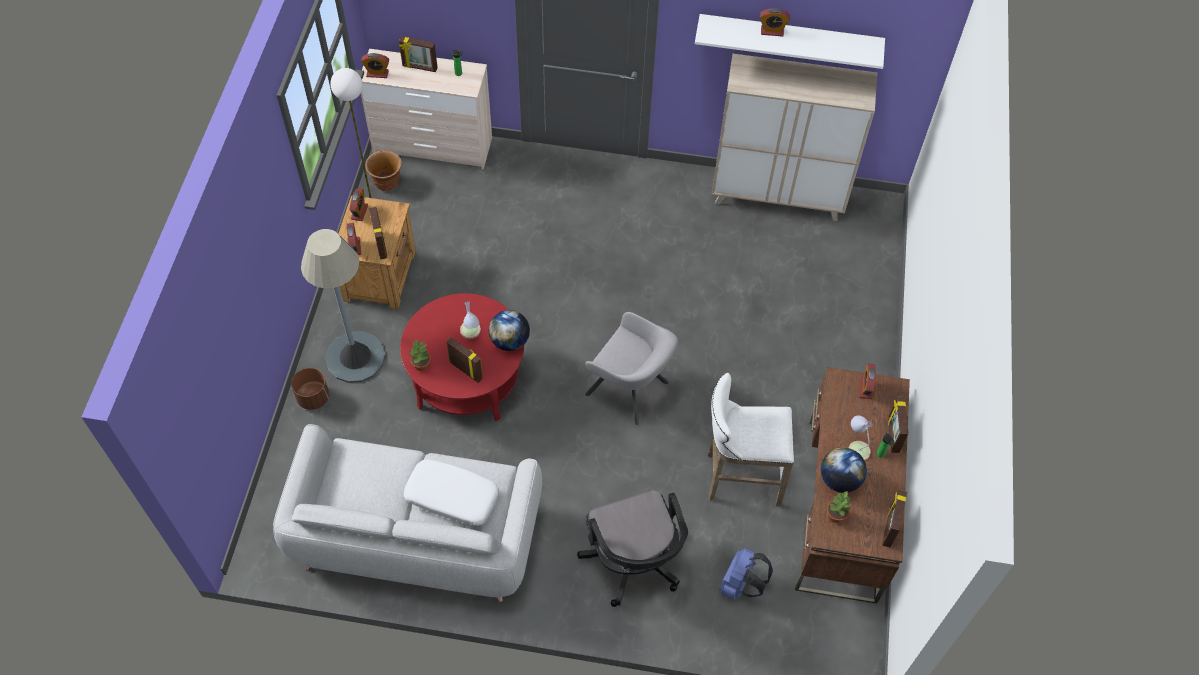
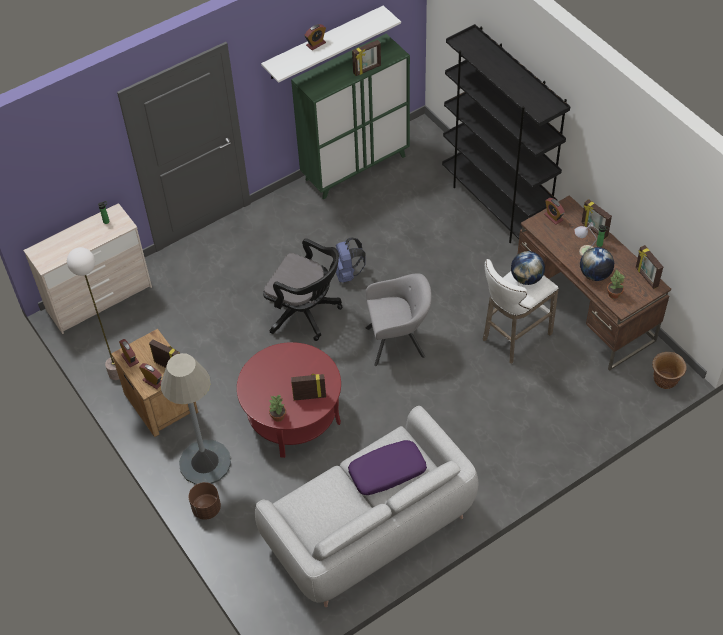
camera: 40 degrees left, 5 degrees down
(377, 73) = (49, 261): alarm clock -> none
(386, 182) = (94, 344): brown planter -> brown planter (664, 380)
(419, 67) = (75, 236): picture frame -> picture frame (367, 70)
(451, 497) = (387, 472): white pillow -> purple pillow
(471, 334) = (287, 374): table lamp -> none
(510, 341) = (316, 359): globe -> globe (526, 278)
(634, 564) = (511, 432): black office chair -> black office chair (306, 313)
(741, 585) = (579, 392): blue backpack -> blue backpack (347, 273)
(778, 196) = (355, 167): beige cabinet -> green cabinet
(869, 338) = (496, 206): none -> black bookcase

